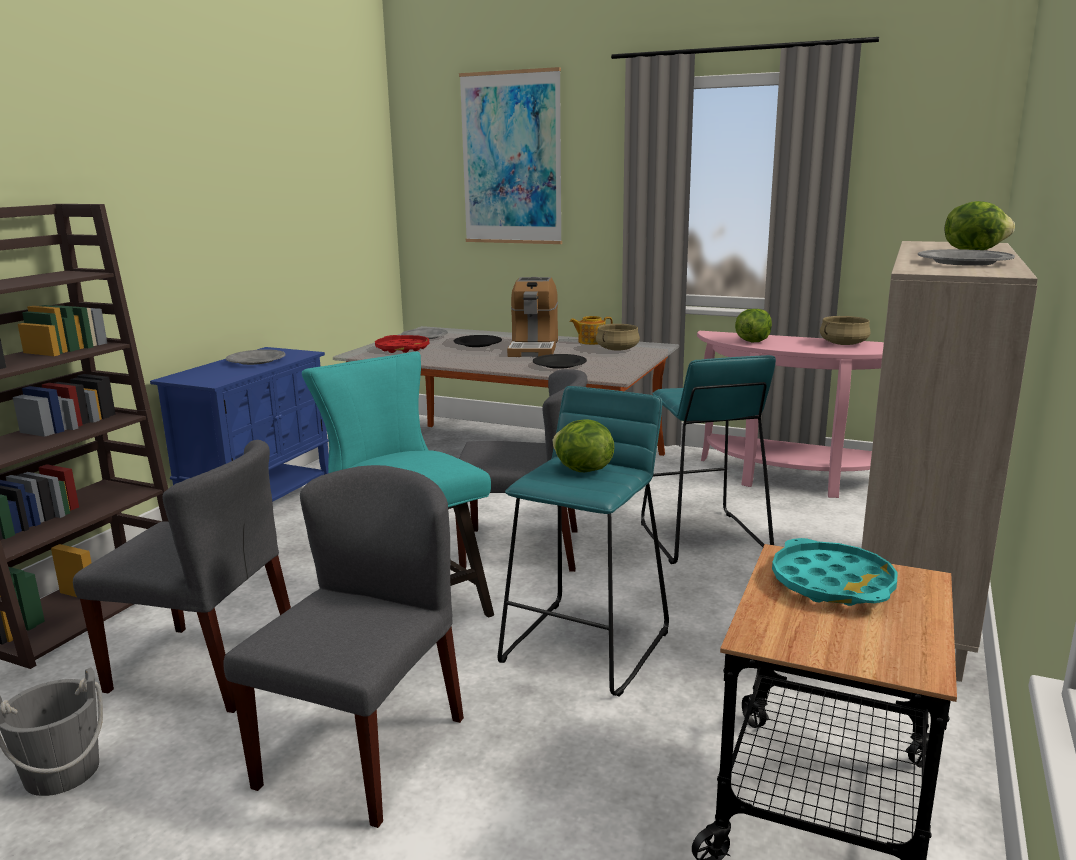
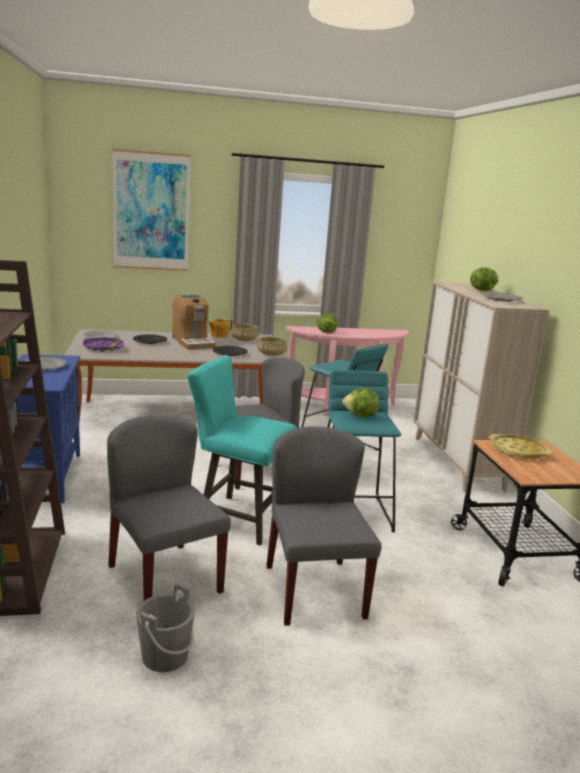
camera: 35 degrees left, 0 degrees up
(206, 667) = (164, 578): grey chair -> grey chair turned 105 degrees counterclockwise
(402, 348) = (103, 348): red tray -> purple tray
(832, 583) = (518, 451): turquoise tray -> yellow tray
(843, 344) = (370, 331): beige cooking pot -> beige cooking pot (271, 354)

